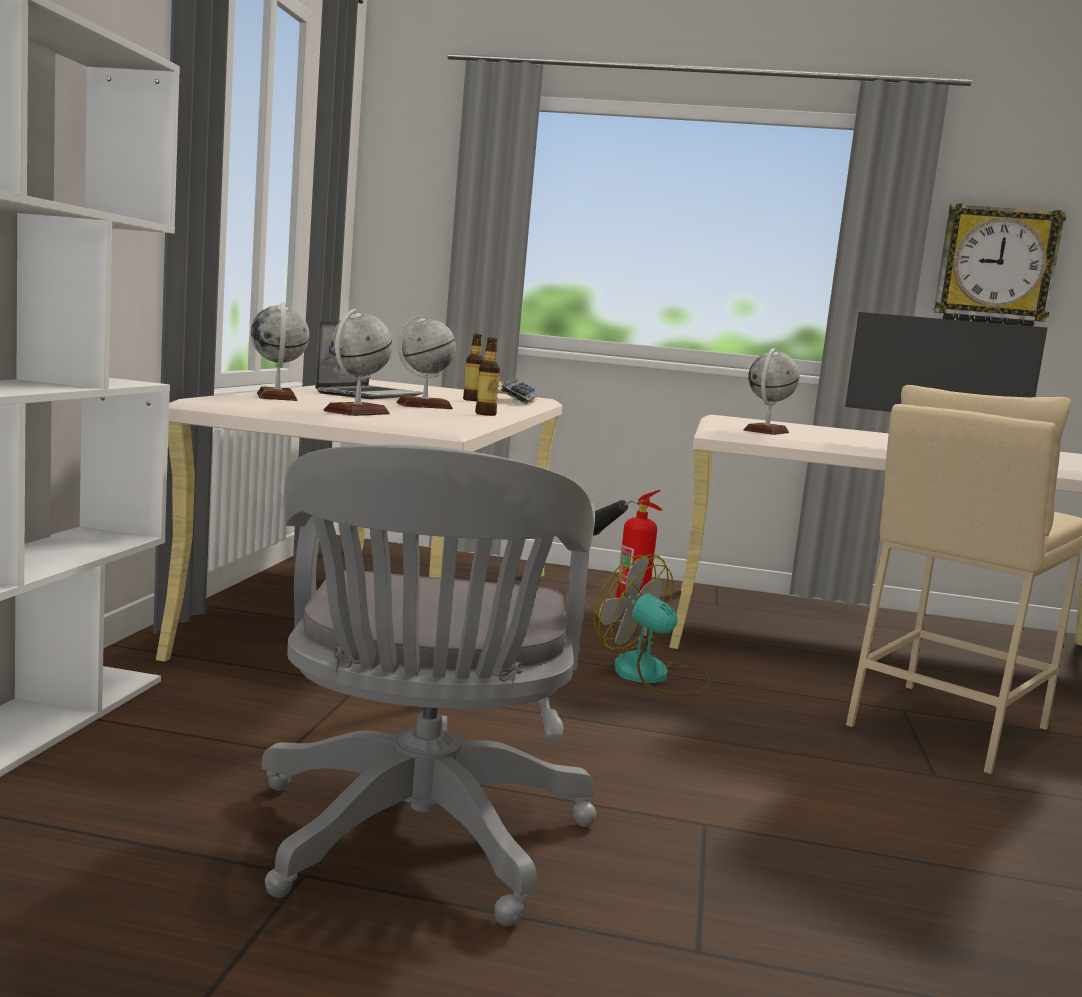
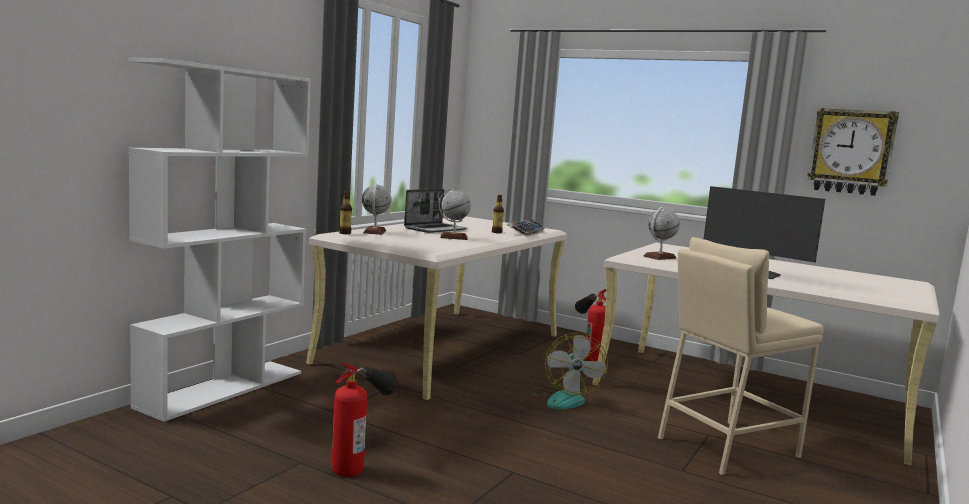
camera: 20 degrees right, 0 degrees up
(356, 412) = (400, 243): globe -> none
(418, 842) = (362, 458): grey office chair -> fire extinguisher
(485, 414) = (480, 243): bottle -> bottle (345, 233)
(653, 676) = (564, 398): fan -> fan turned 150 degrees counterclockwise

